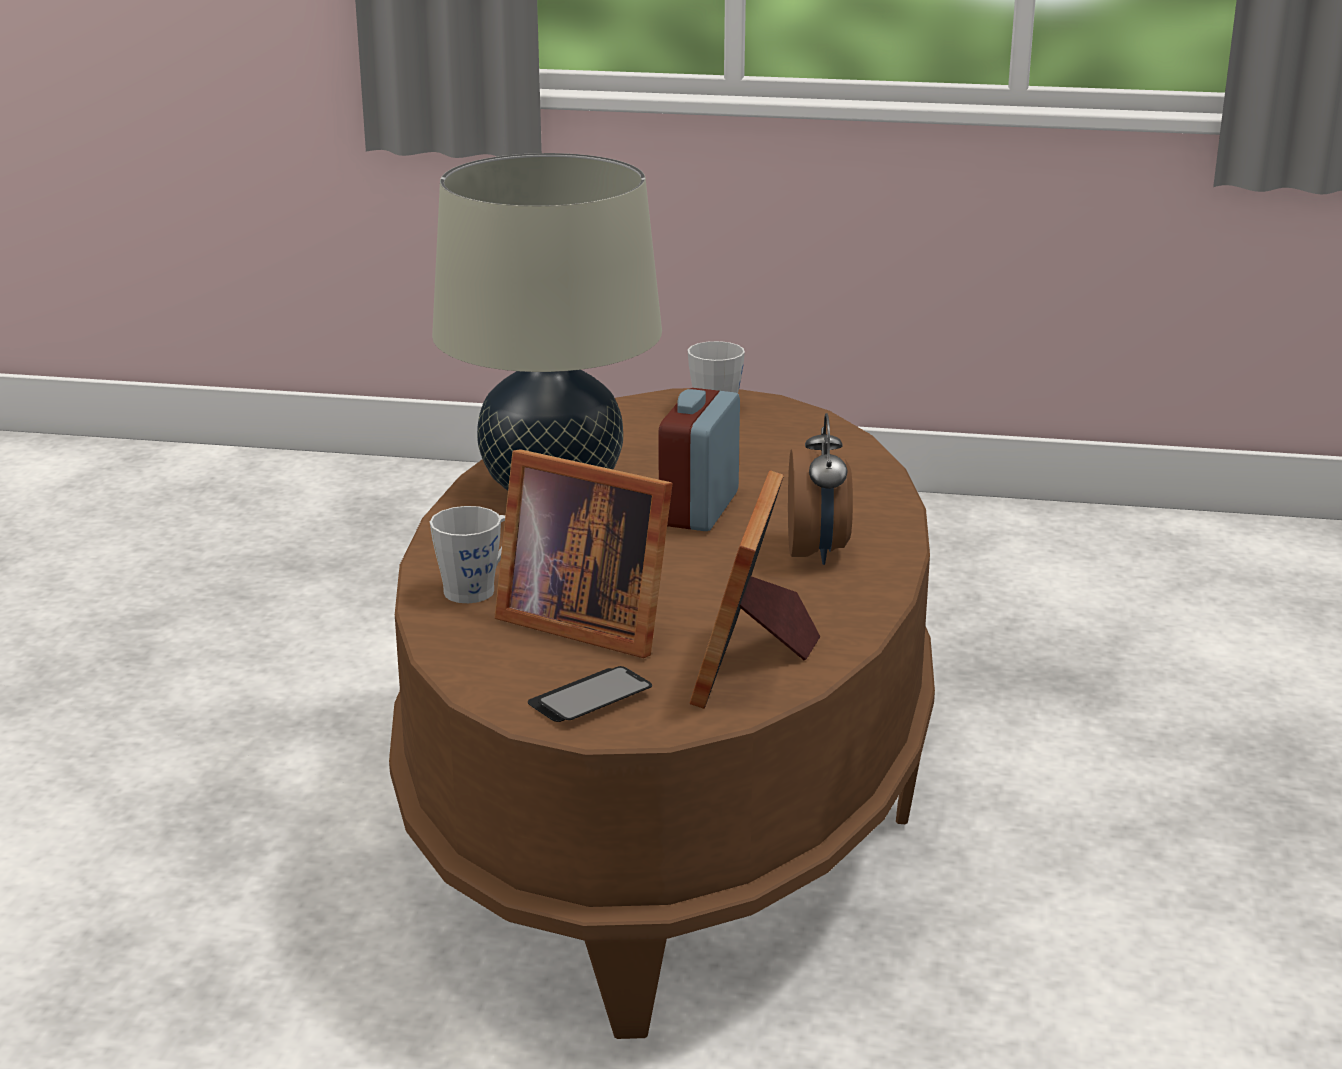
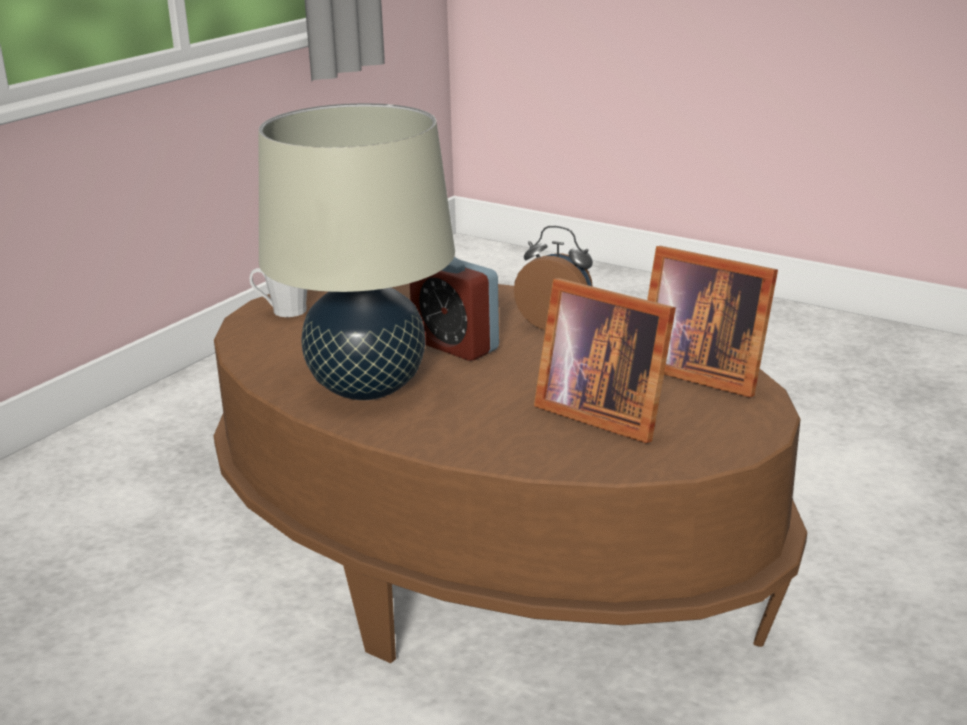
camera: 65 degrees left, 0 degrees up
(478, 588) = (517, 441): grey mug -> none
(583, 621) = (601, 412): picture frame -> picture frame turned 75 degrees clockwise
(590, 698) = (719, 429): phone -> none

